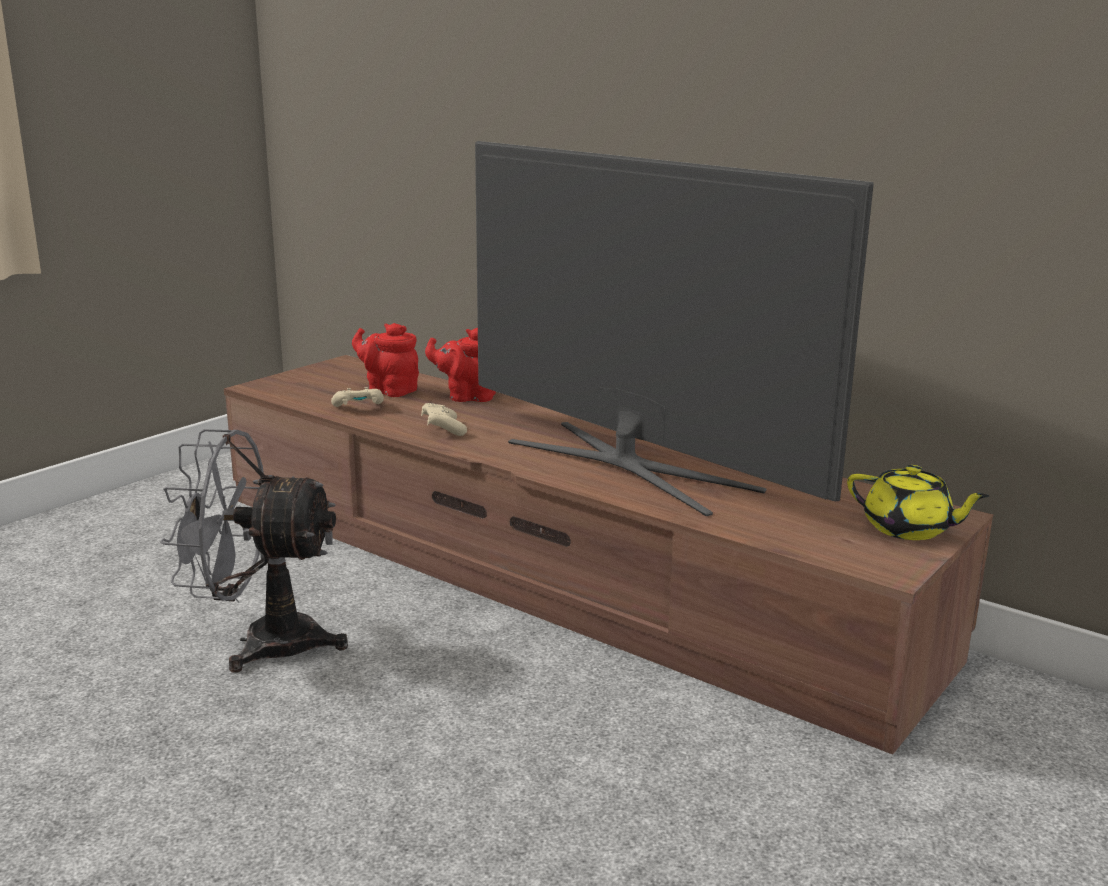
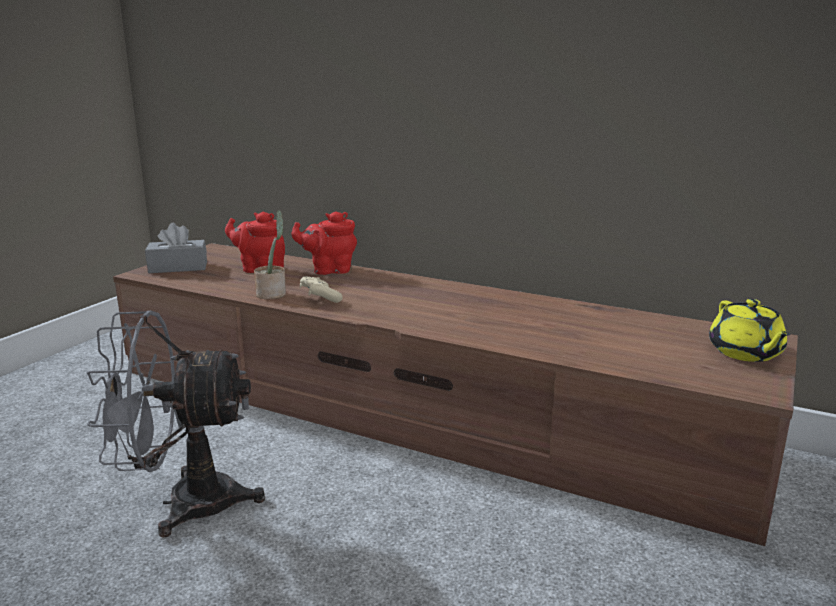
camera: 10 degrees left, 0 degrees up
(298, 382) = (178, 267): none -> grey tissue box
(358, 408) = (239, 285): beige game controller -> none
(392, 421) = (273, 294): none -> potted plant
(631, 465) = (492, 317): television -> none
(908, 529) = (745, 353): yellow teapot -> yellow teapot turned 60 degrees clockwise

